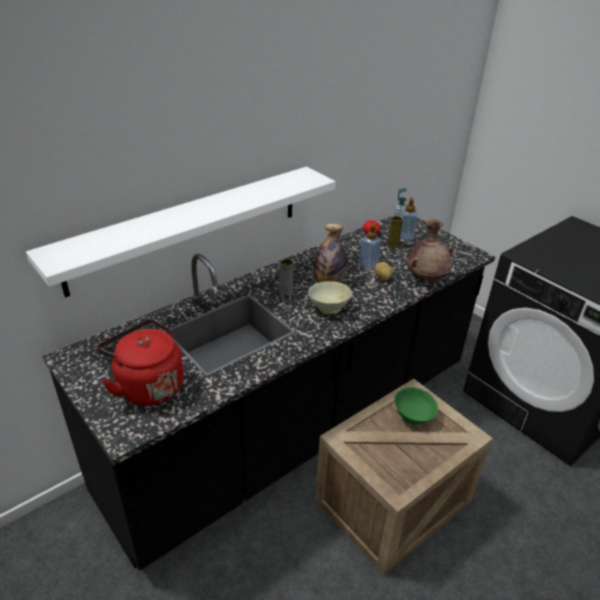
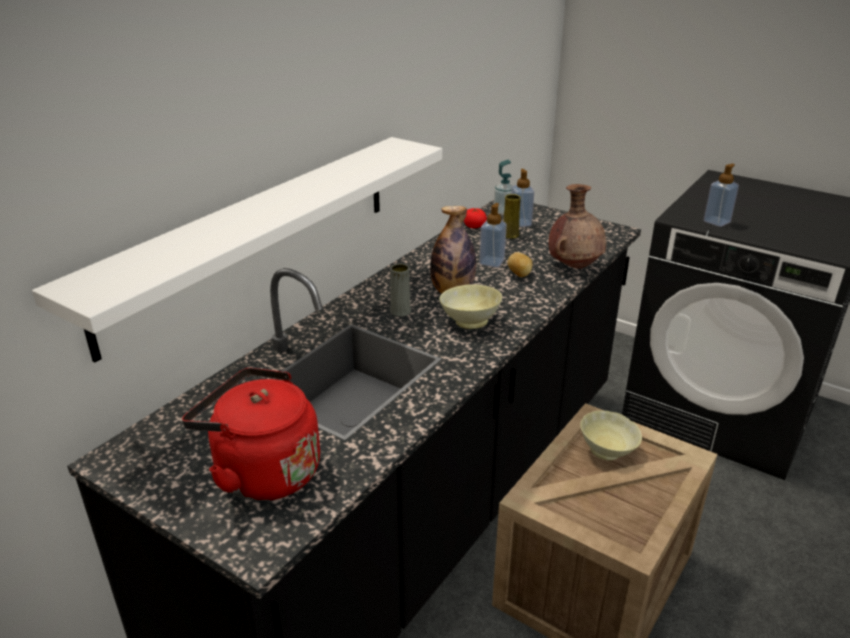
camera: 15 degrees left, 5 degrees down
(413, 417) = (607, 452): green bowl -> beige bowl
(549, 263) = (716, 222): none -> soap dispenser

